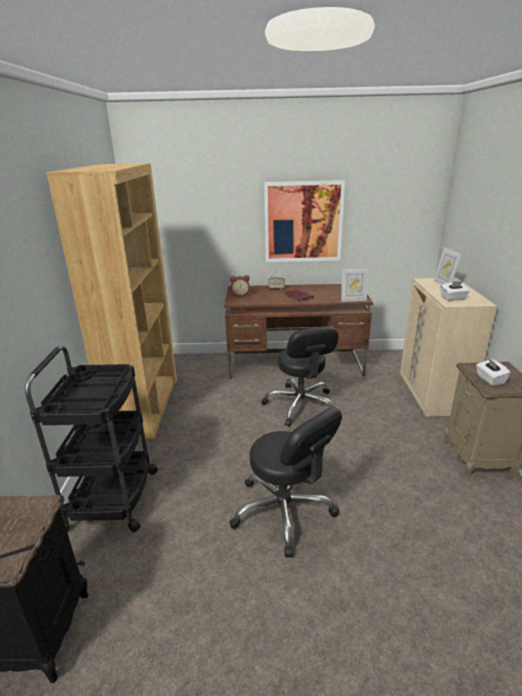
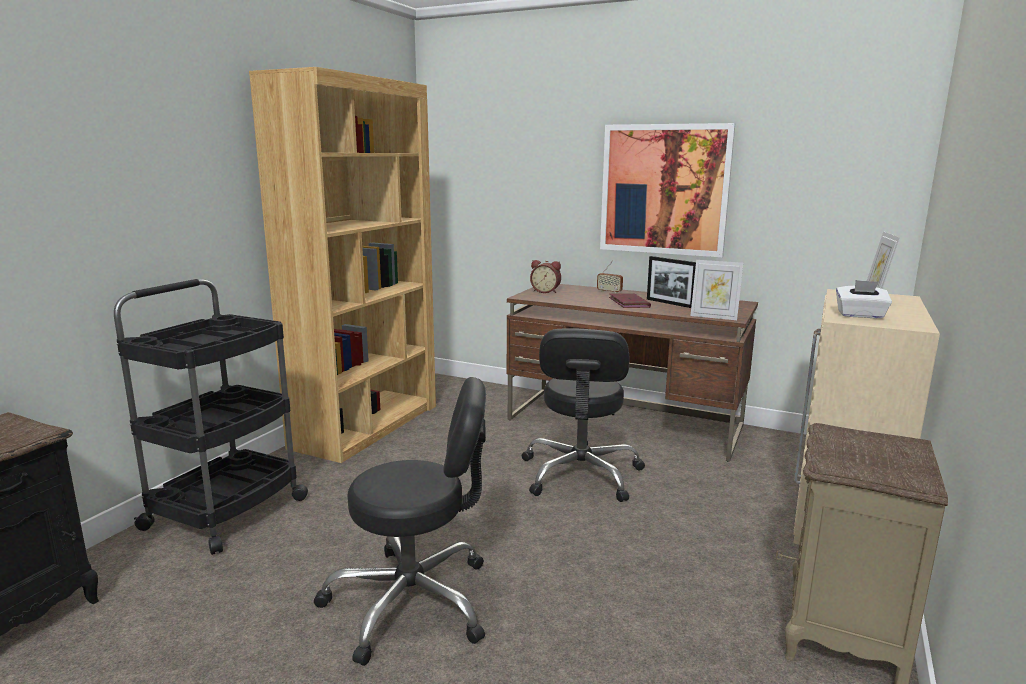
camera: 25 degrees right, 10 degrees down
(286, 514) = (419, 602): black office chair -> black office chair turned 75 degrees counterclockwise
(319, 293) = (670, 303): none -> picture frame
(489, 379) = (847, 454): white tissue box -> none

